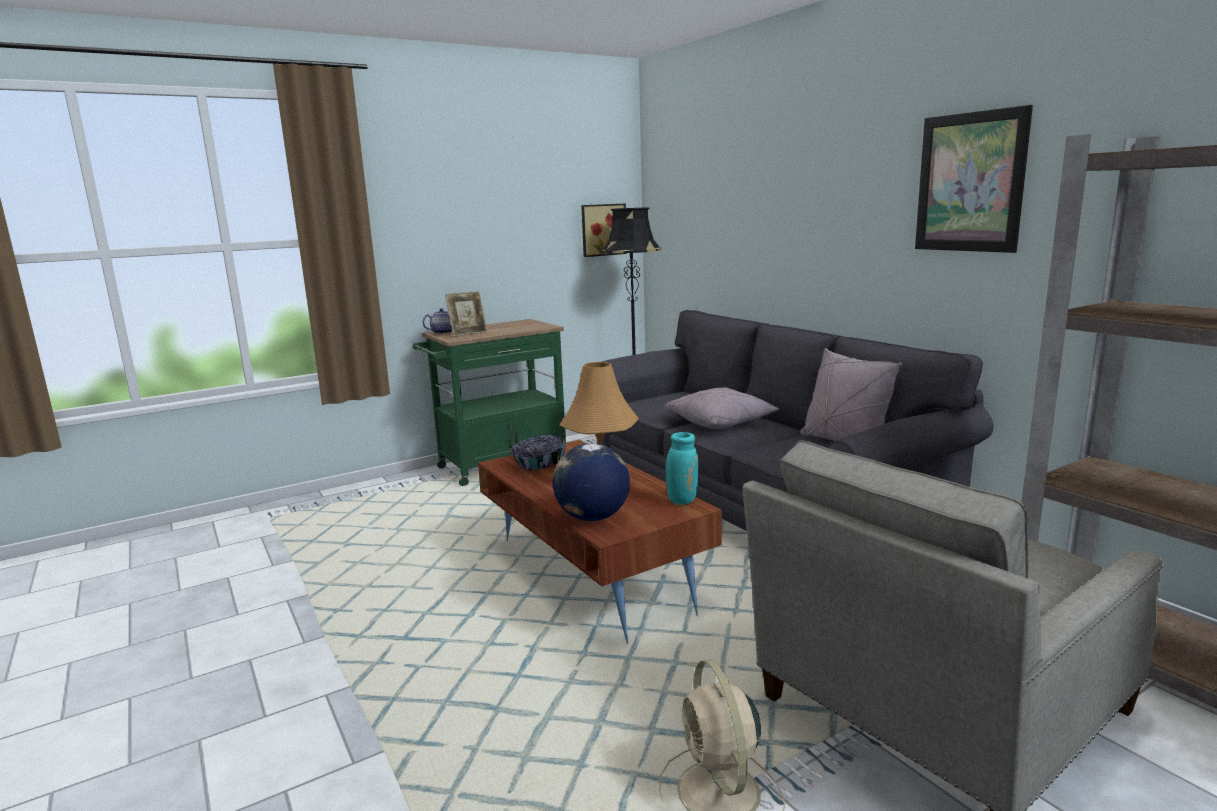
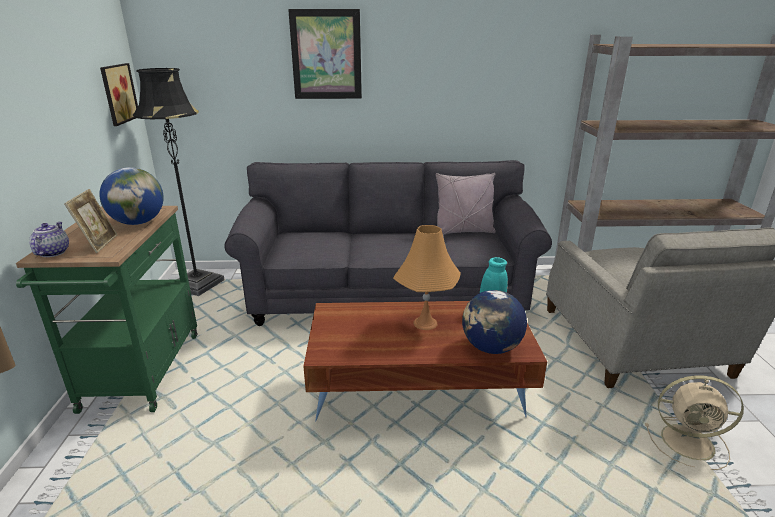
camera: 60 degrees left, 10 degrees up
(515, 329) = (138, 222): none -> globe
(539, 463) = (349, 336): bowl -> none
(721, 422) = (373, 246): purple pillow -> none
(970, 182) = (494, 54): picture -> picture (326, 55)

